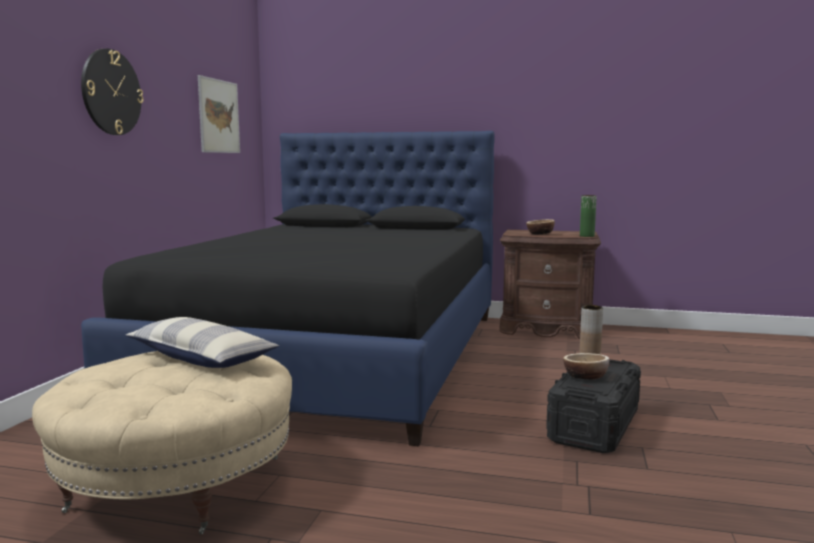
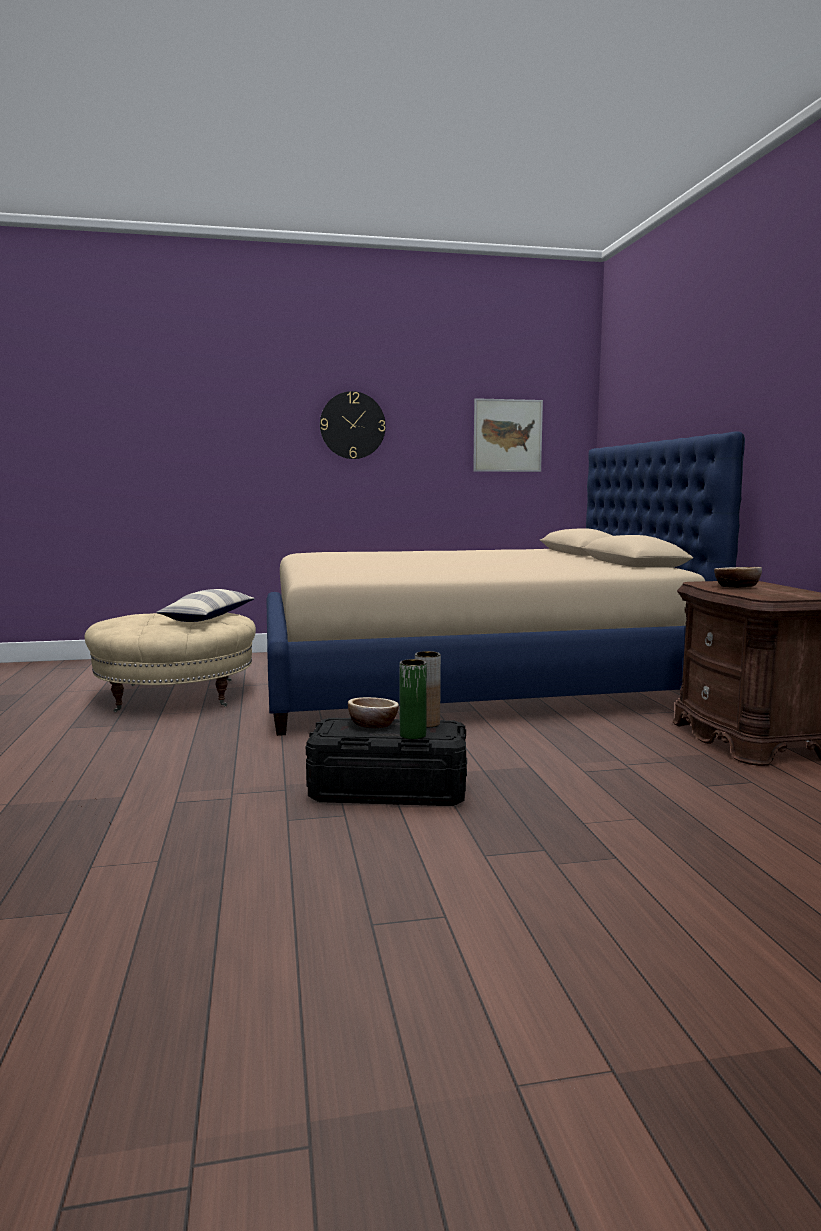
camera: 65 degrees right, 0 degrees up
(335, 354) = (470, 680): black bed -> beige bed
(587, 236) = (768, 597): green vase -> green vase (413, 735)

